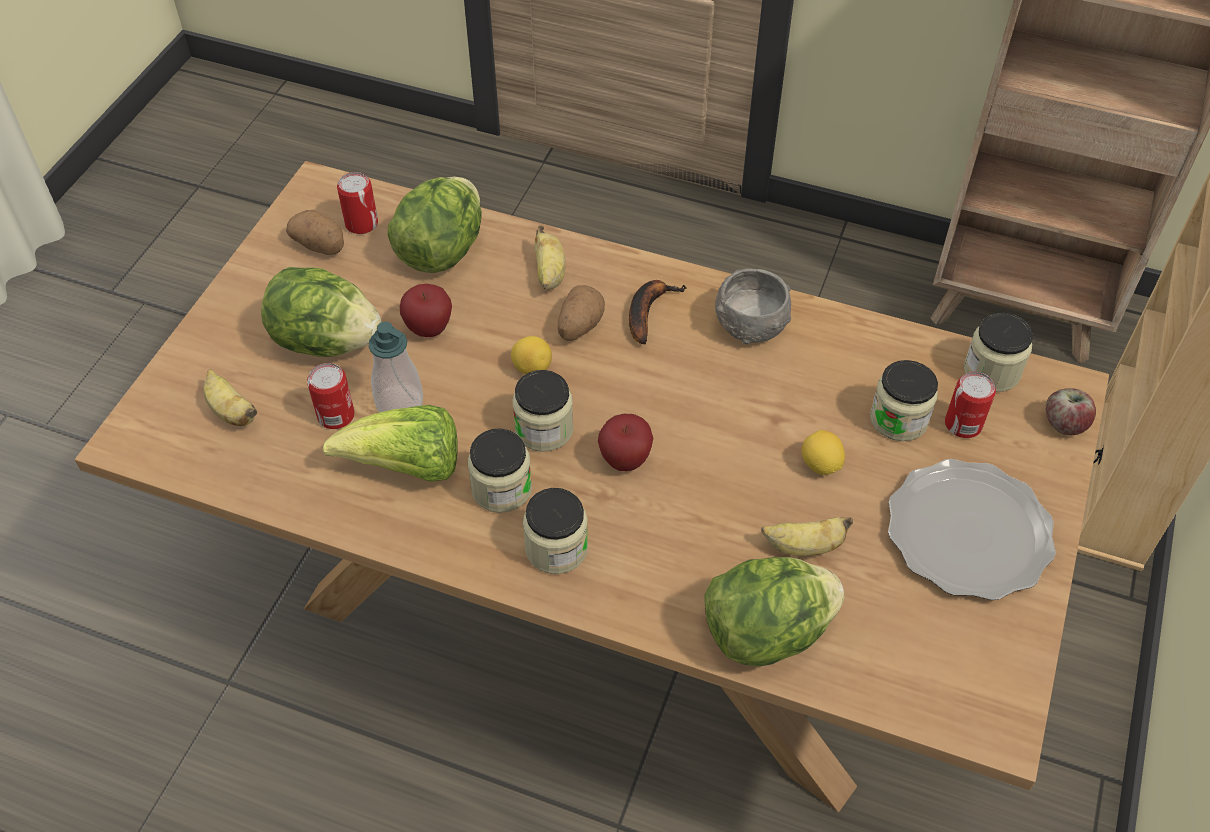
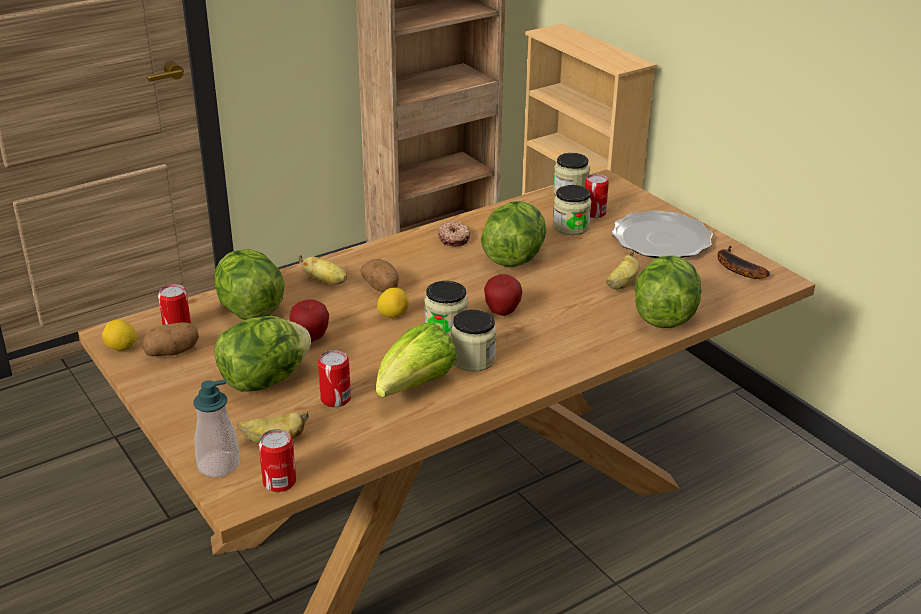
camera: 55 degrees left, 20 degrees down
(170, 456) = (279, 482): none -> can
(399, 403) = (357, 371): soap dispenser -> soap dispenser (219, 465)
(556, 548) = (539, 357): jar -> none
(648, 311) = (401, 263): banana -> banana (735, 268)
(750, 325) = (454, 238): grey bowl -> donut
(762, 404) = (514, 257): none -> lettuce
(820, 465) = (574, 258): lemon -> lemon (121, 348)
(1064, 424) = (624, 190): apple -> none

